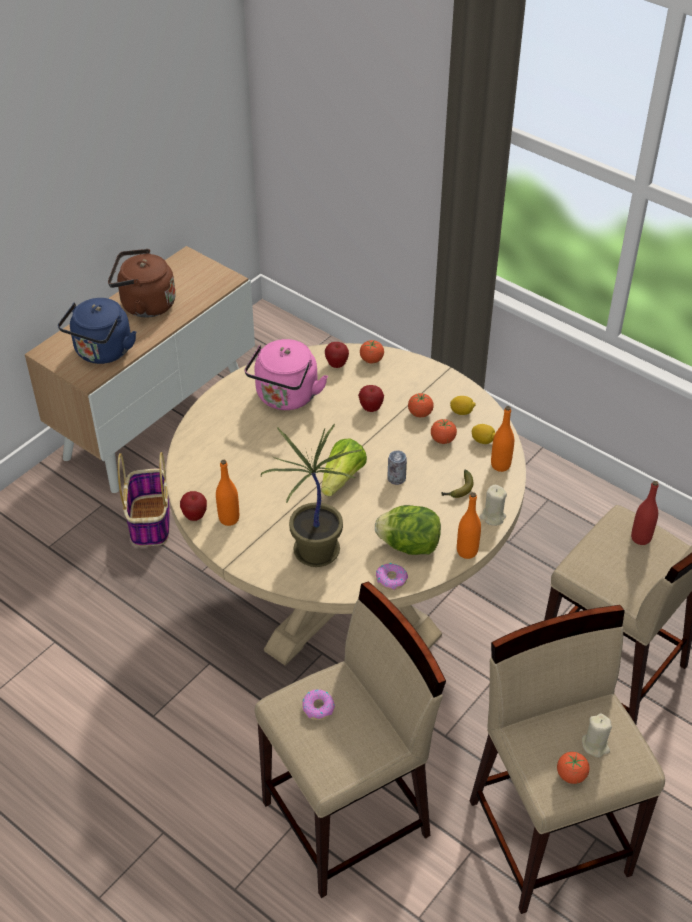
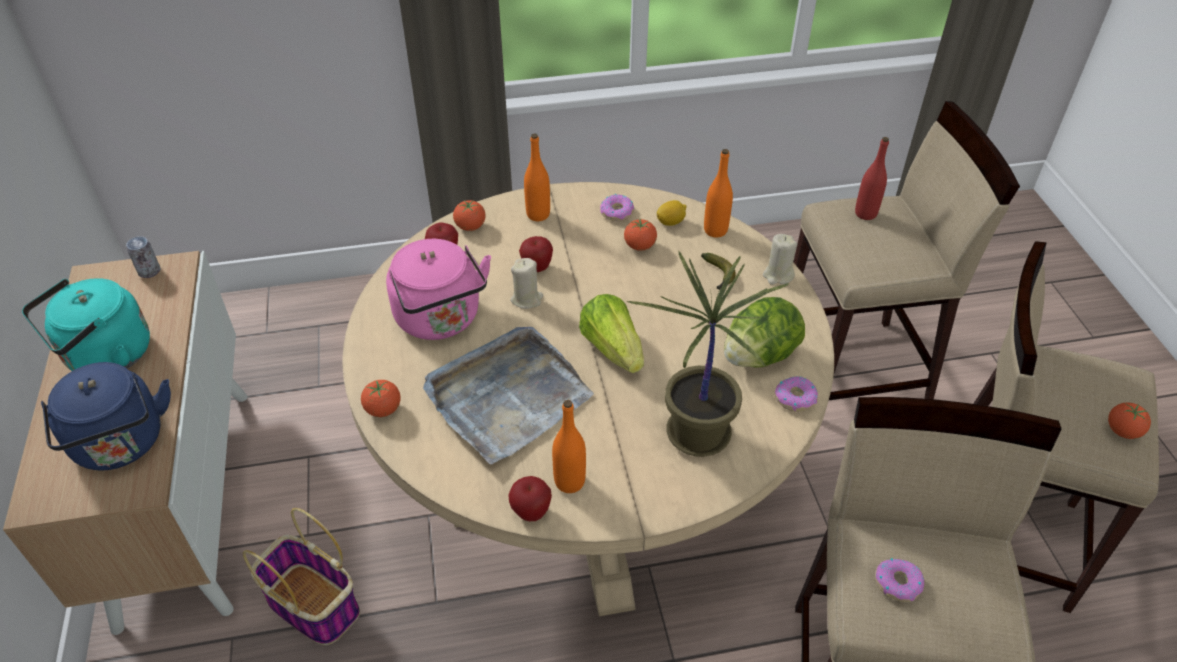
camera: 50 degrees left, 0 degrees up
(144, 305) = (105, 357): brown kettle -> turquoise kettle
(260, 459) = (507, 397): none -> grey tray
(396, 478) = (656, 309): can -> can (149, 271)
(420, 413) = (586, 239): tomato -> tomato (383, 409)
(462, 412) = (617, 212): lemon -> donut
(467, 551) = (807, 319): orange bottle -> orange bottle (538, 214)
(595, 745) = (1094, 391): beige candle -> beige candle (527, 299)

